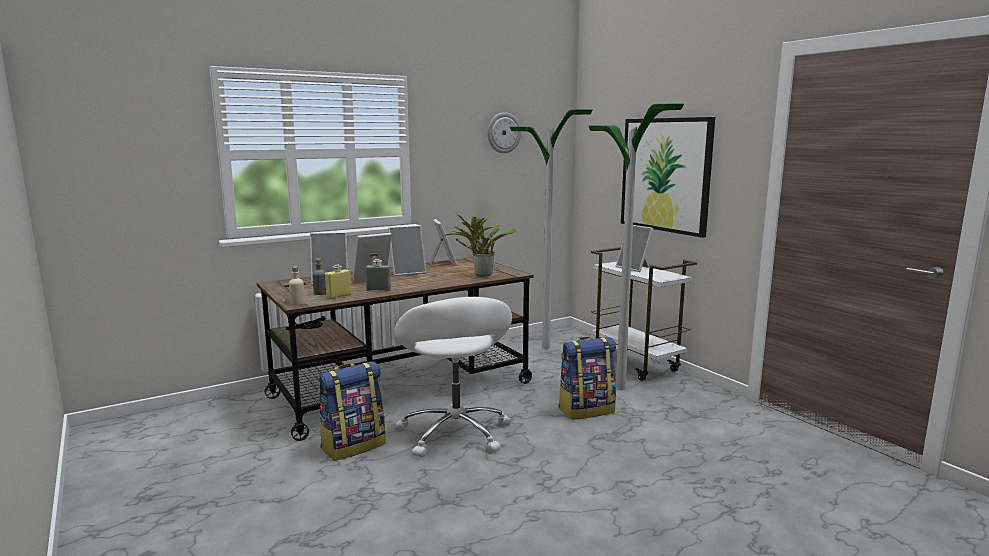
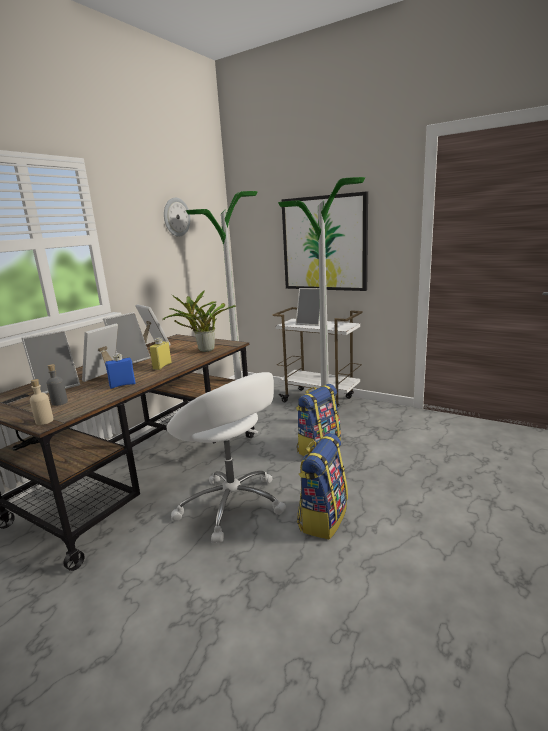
camera: 25 degrees left, 5 degrees up
(338, 296) = (86, 402): yellow bottle -> yellow bottle (162, 366)
(353, 446) = (142, 554): backpack -> backpack (322, 518)
(378, 290) = (122, 385): grey bottle -> blue bottle

